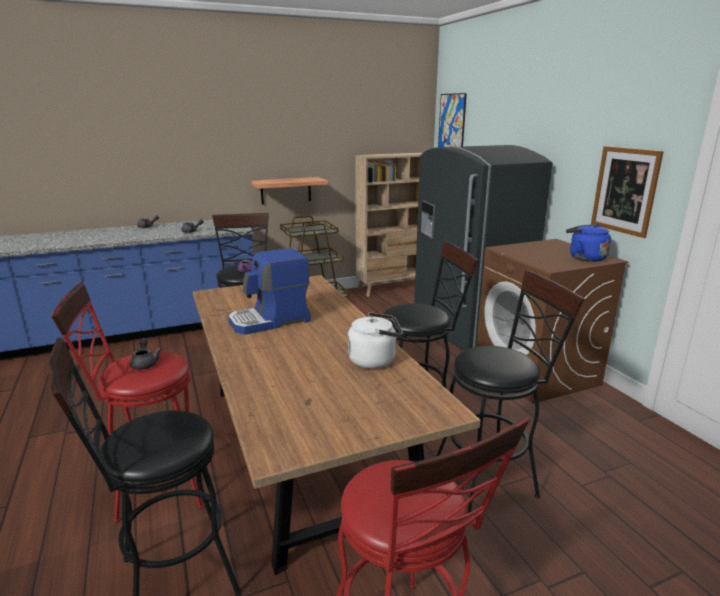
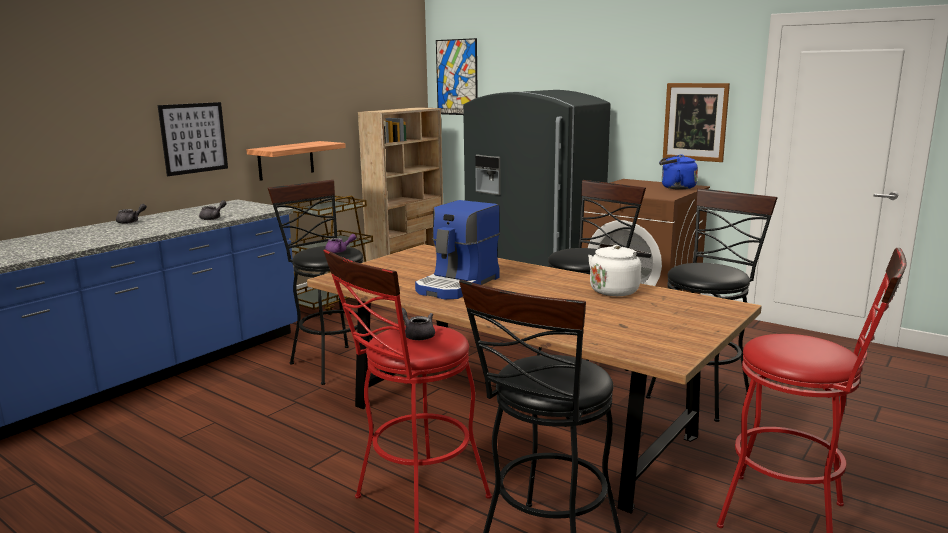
camera: 30 degrees left, 5 degrees down
(207, 170) = (194, 138): none -> picture

